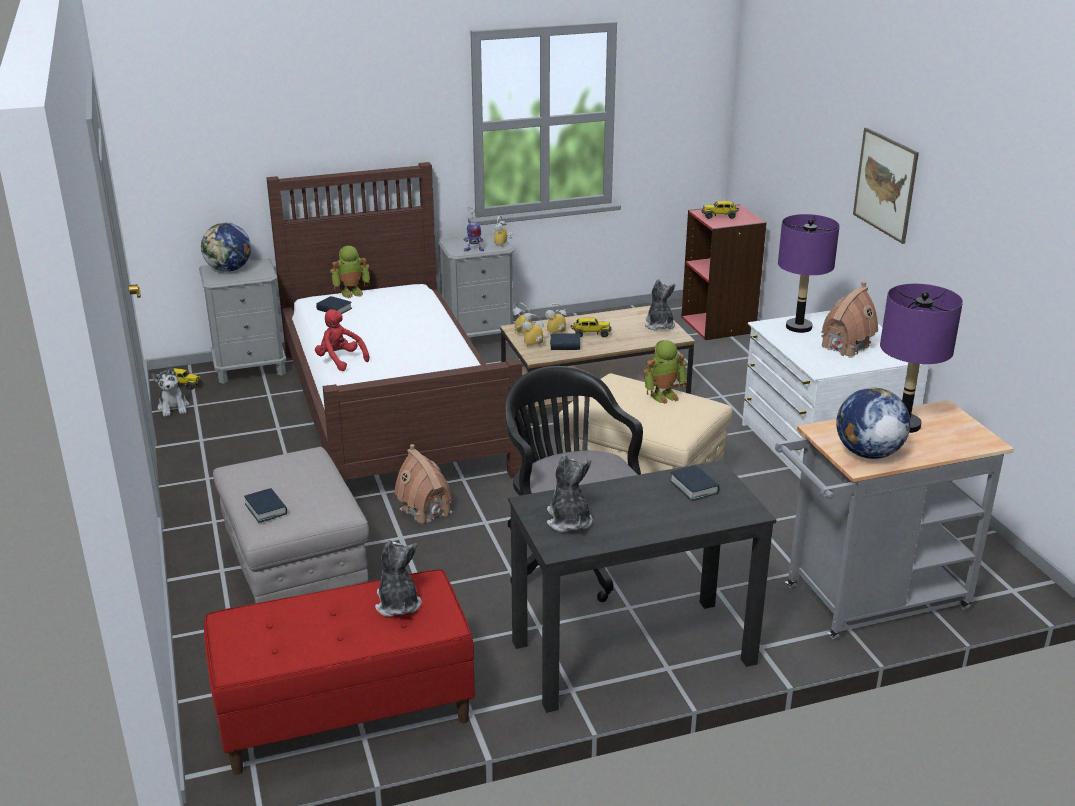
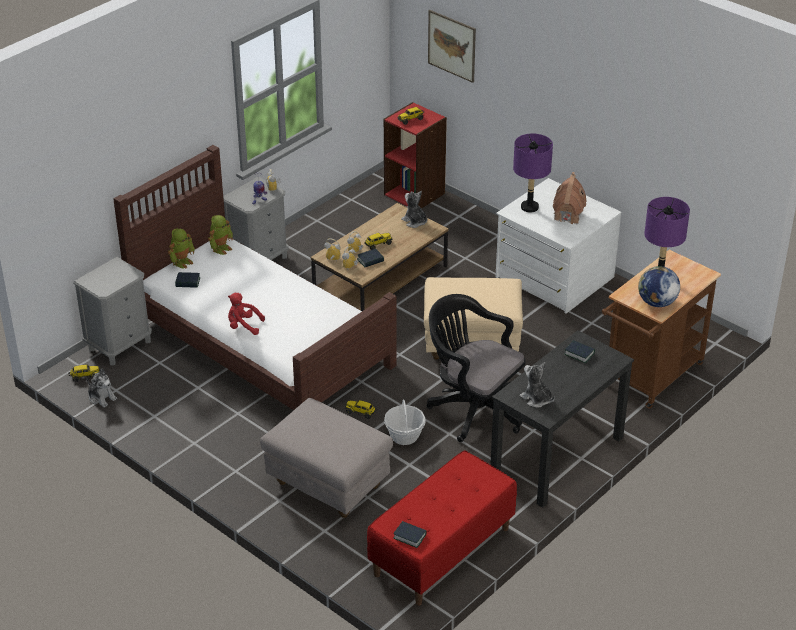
camera: 30 degrees left, 10 degrees up
(229, 269) = (101, 277): globe -> none
(266, 509) = (331, 452): book -> book (409, 536)
(397, 604) = (463, 479): plush toy -> none
(425, 510) = (360, 412): toy house -> toy truck
(450, 553) = (404, 436): none -> basket
(664, 395) = (479, 285): toy robot -> toy robot (221, 248)
(866, 601) = (649, 378): grey cart -> brown cart
(885, 184) = (563, 100): picture -> picture (451, 46)

